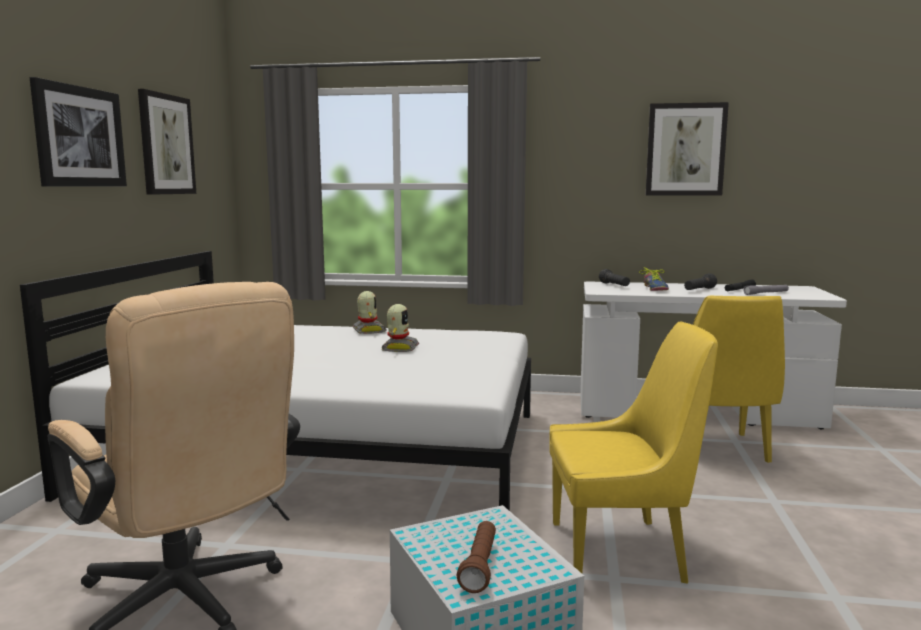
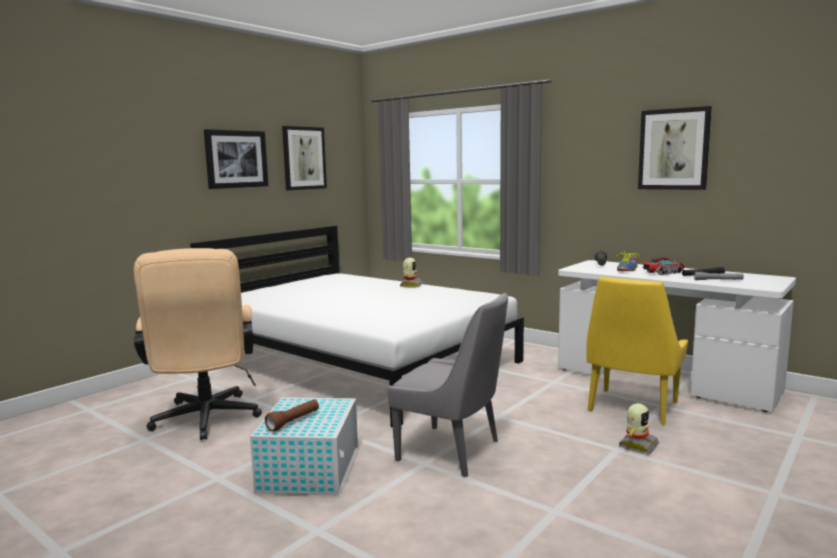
camera: 30 degrees right, 0 degrees up
(399, 348) = (406, 298): toy robot -> toy robot (637, 445)
(622, 551) = (452, 451): yellow chair -> grey chair
(699, 290) = (663, 273): black flashlight -> toy truck

